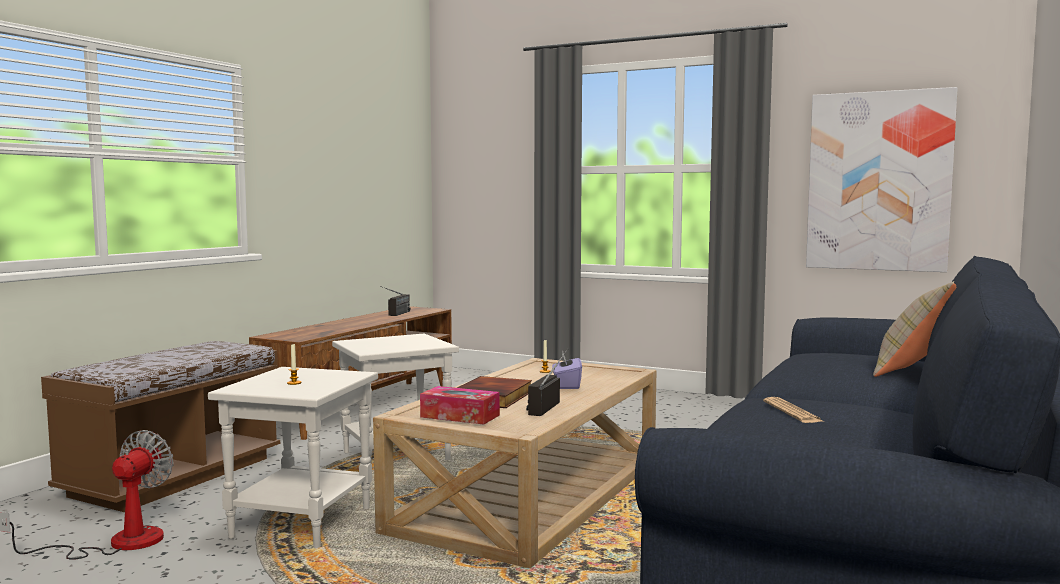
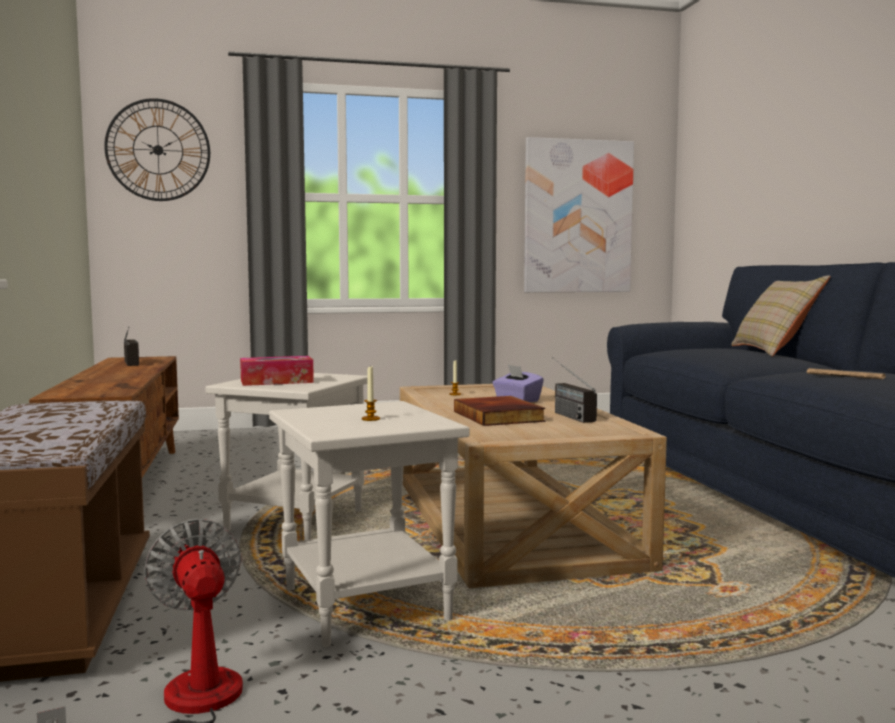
camera: 40 degrees left, 0 degrees up
(460, 416) = (542, 432): tissue box -> tissue box (276, 381)
(478, 135) = (158, 150): none -> wall clock

